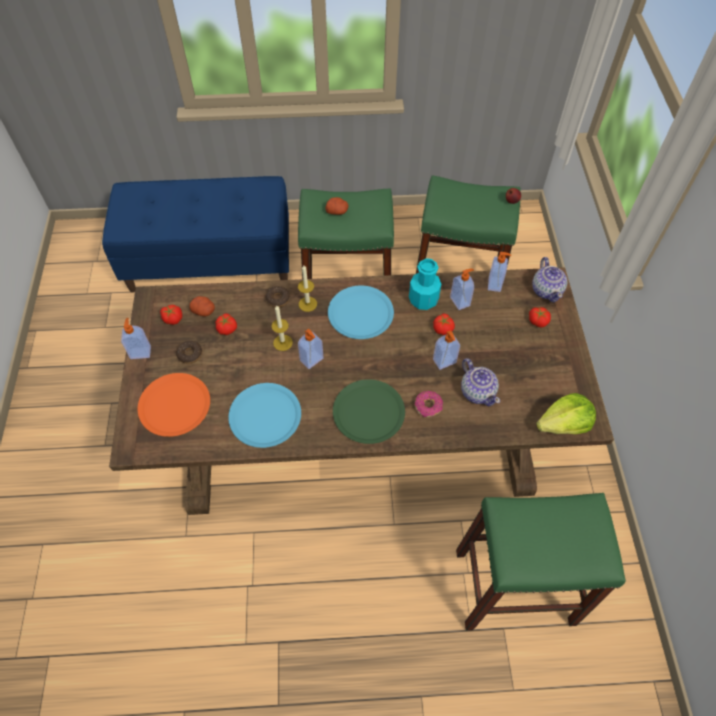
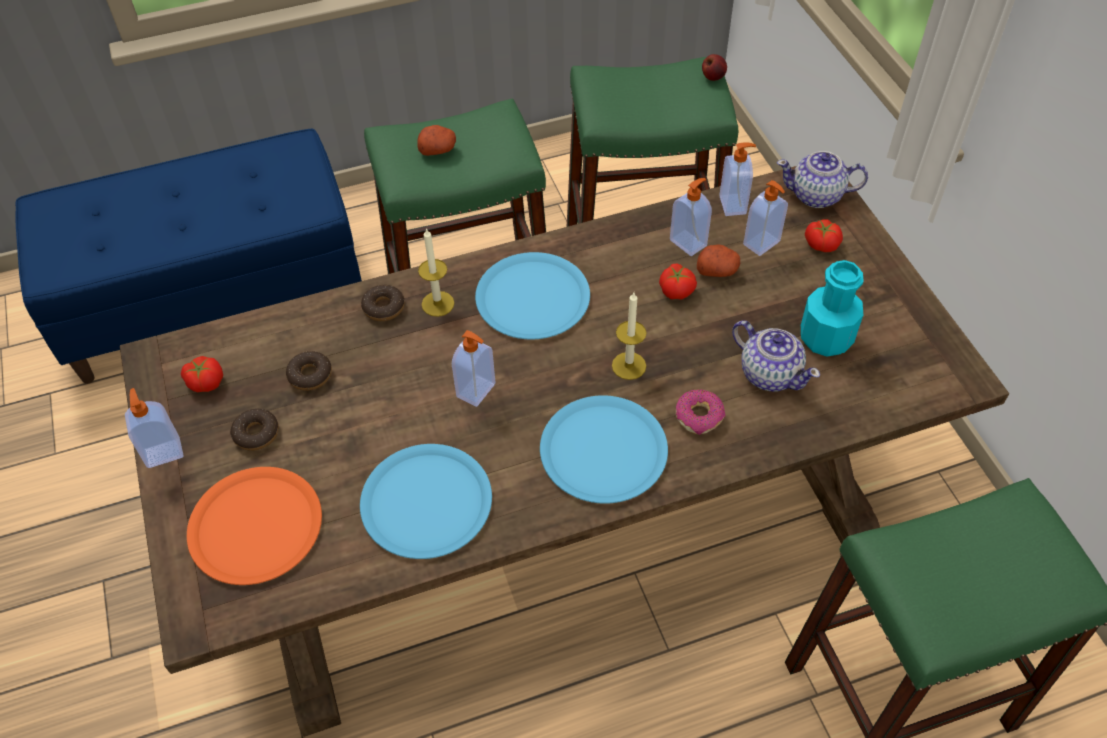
camera: 15 degrees left, 5 degrees down
(204, 311) = (259, 356): potato -> potato (717, 270)
(227, 328) = (310, 375): tomato -> donut
(282, 342) = (416, 375): candle -> candle (629, 366)
(368, 412) = (603, 450): green plate -> blue plate
(423, 299) = (628, 253): turquoise bottle -> turquoise bottle (826, 338)
(444, 362) = (699, 340): soap dispenser -> soap dispenser (762, 244)
(547, 290) = (817, 196): teapot -> teapot turned 120 degrees clockwise
(563, 424) = (924, 389): lettuce -> none

